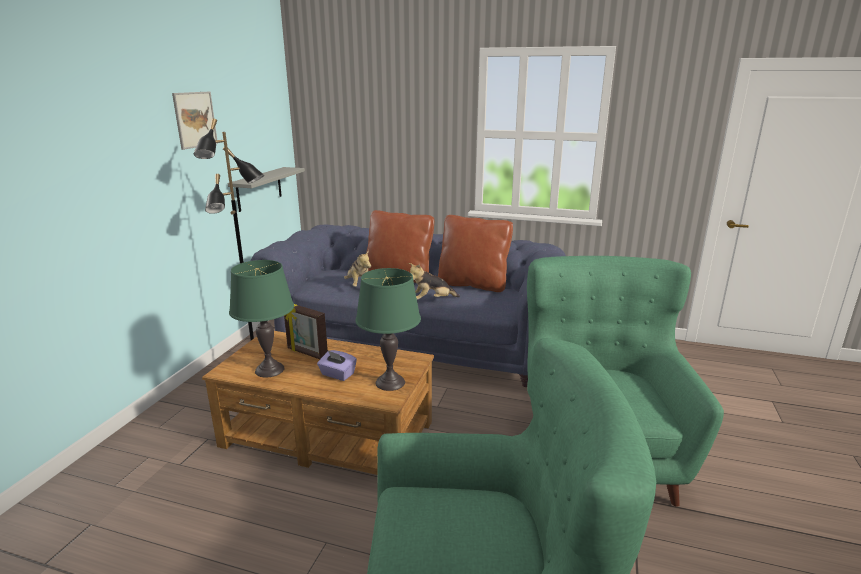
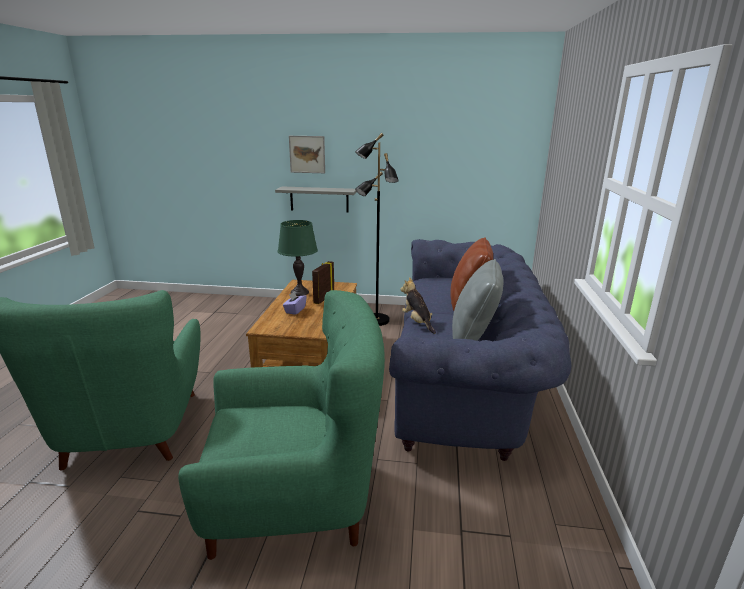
camera: 80 degrees right, 0 degrees up
(195, 119) = (414, 135): picture -> picture (307, 154)
(259, 189) = (476, 200): grey shelf -> grey shelf (319, 199)
(358, 285) = (432, 291): plush toy -> none
(390, 382) = (284, 327): green table lamp -> none
(473, 284) = (473, 338): brown pillow -> grey pillow

